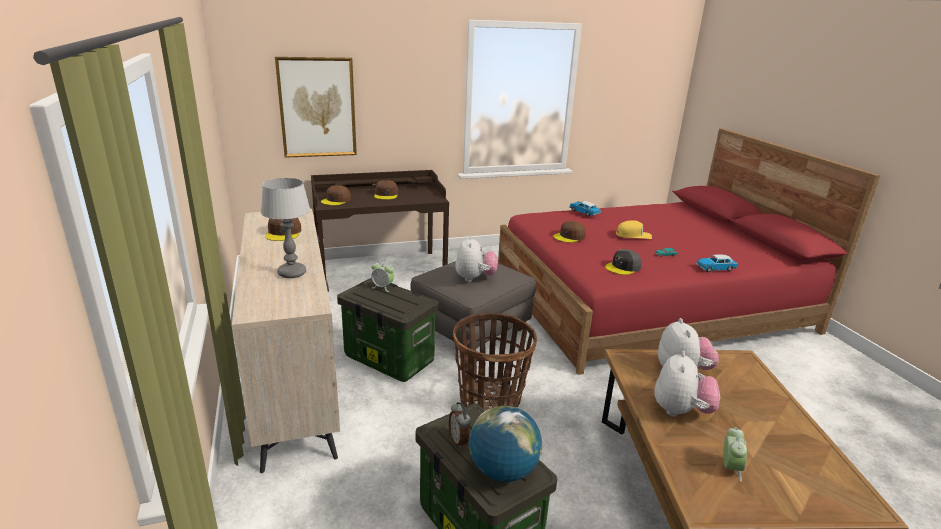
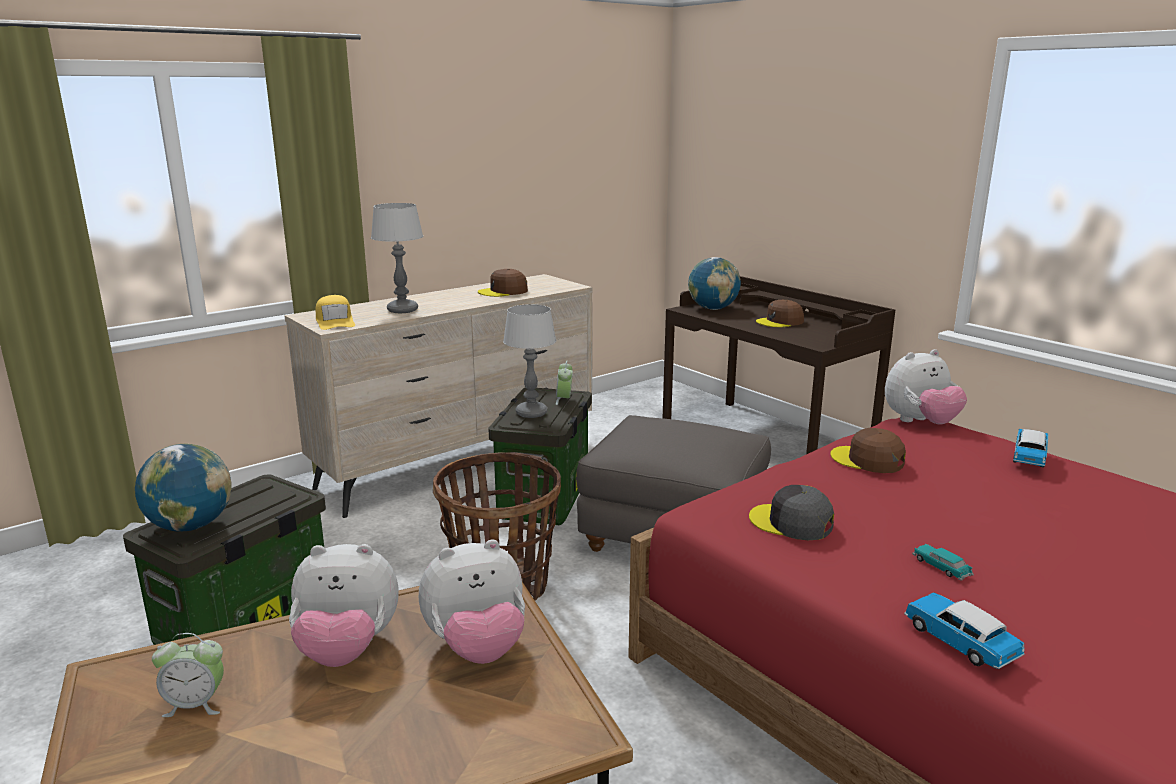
camera: 70 degrees right, 5 degrees down
(317, 107) = (760, 181): picture -> none
(336, 200) = (713, 309): brown cap -> globe
(395, 302) = (531, 413): none -> table lamp
(459, 440) = (244, 495): alarm clock -> none
(475, 278) = (650, 440): plush toy -> plush toy (920, 423)
(633, 235) = (994, 519): yellow cap -> yellow cap (335, 321)

